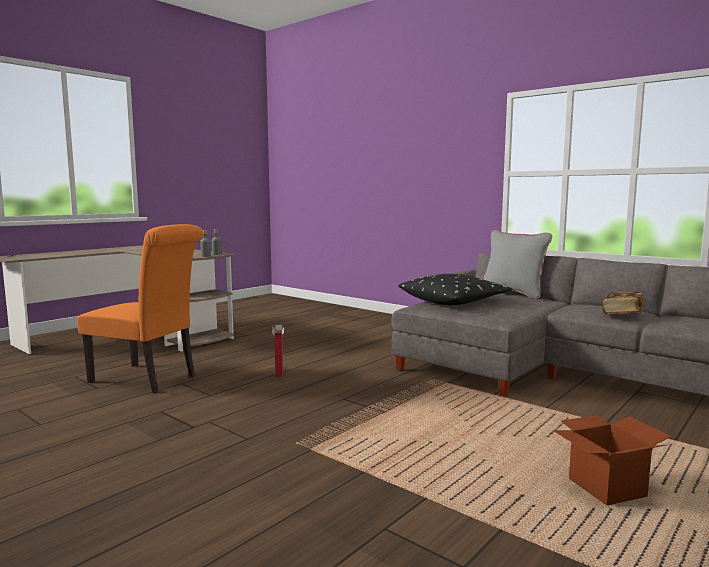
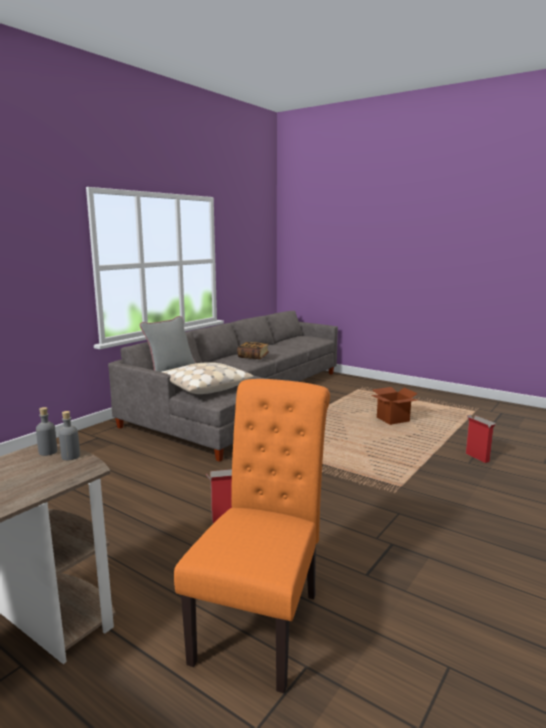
camera: 95 degrees left, 5 degrees up
(412, 546) = (476, 457): none -> cardboard box
(454, 301) = (203, 387): black pillow -> beige pillow

